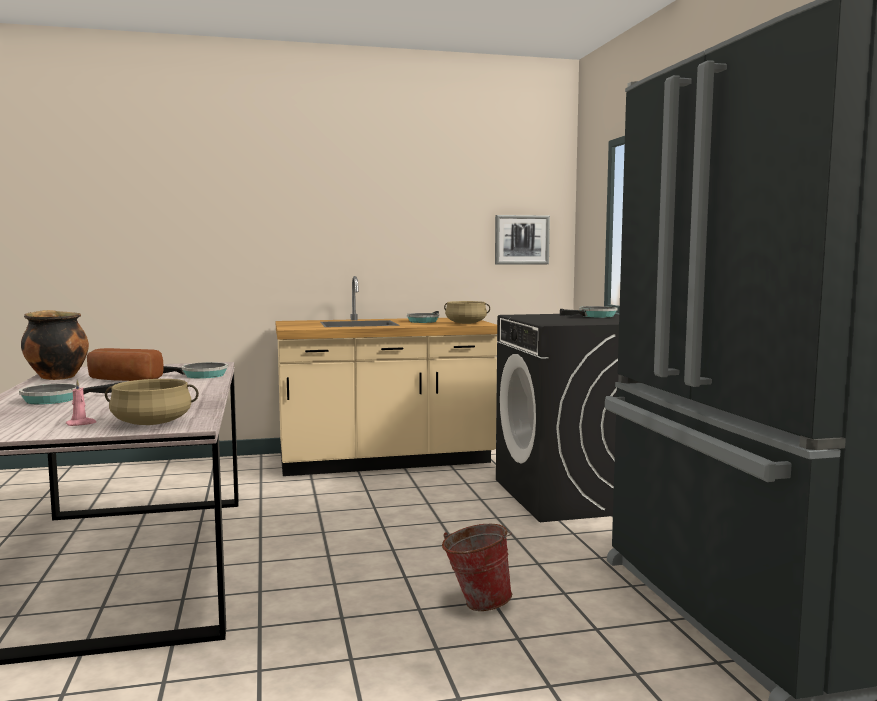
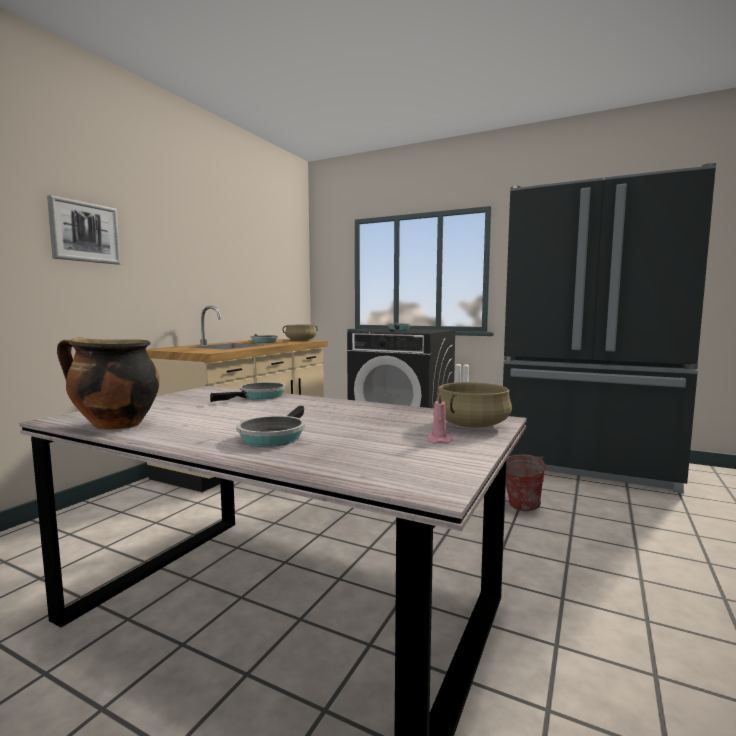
camera: 50 degrees left, 0 degrees up
(122, 380) = (214, 412): bread -> none
(521, 240) = (288, 282): picture -> picture (85, 232)

